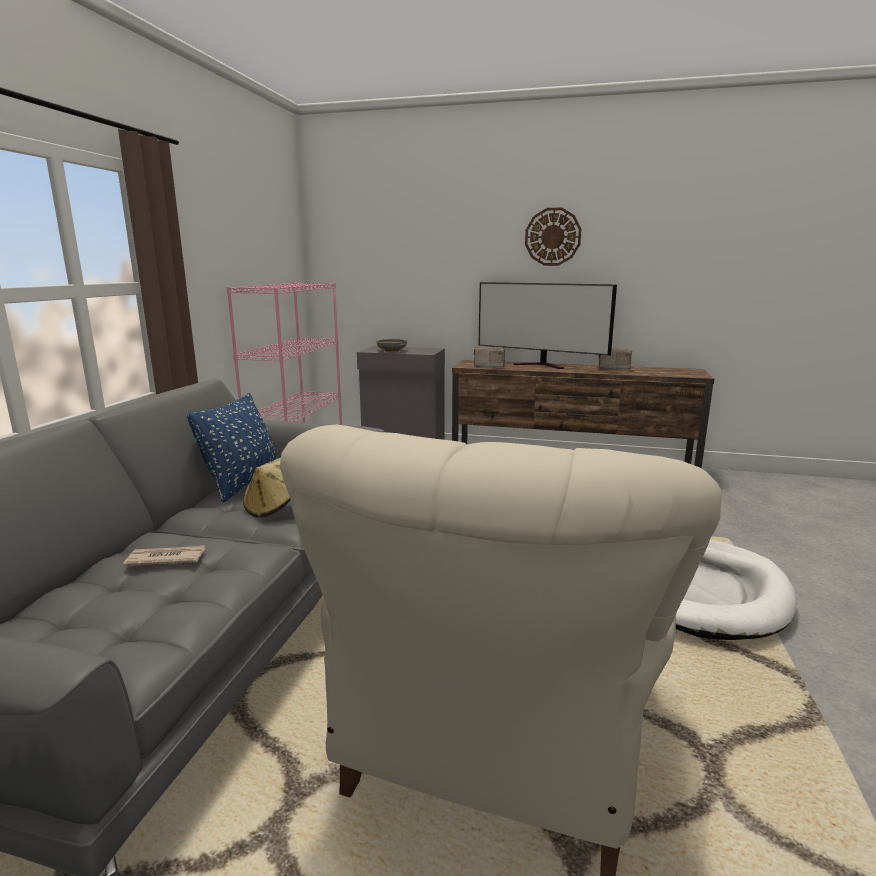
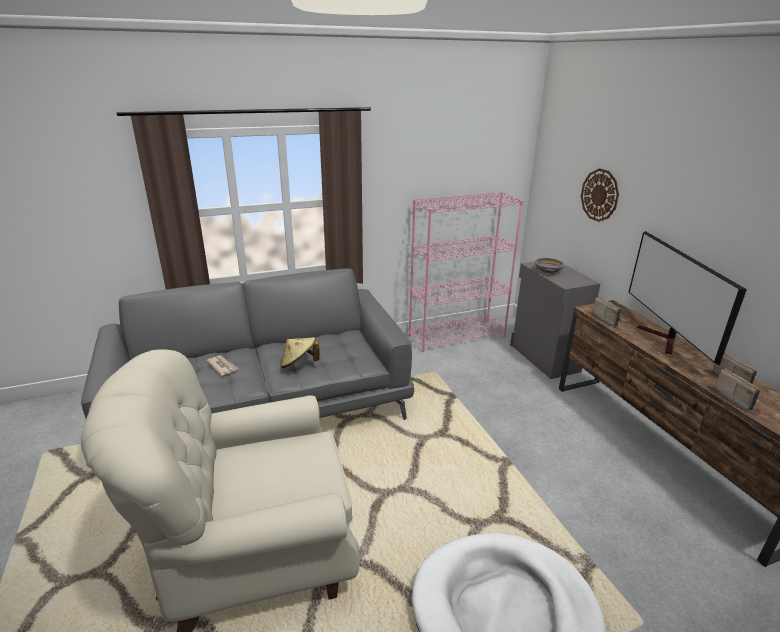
camera: 55 degrees right, 10 degrees up
(243, 484) = (319, 340): blue pillow -> none
(552, 237) = (725, 205): wall clock -> wall clock (599, 195)
(634, 373) = (735, 398): none -> radio

